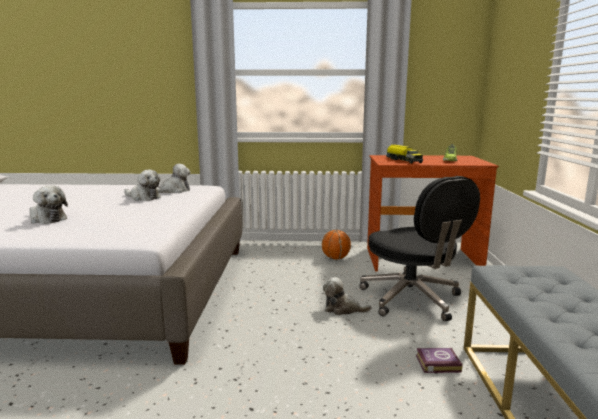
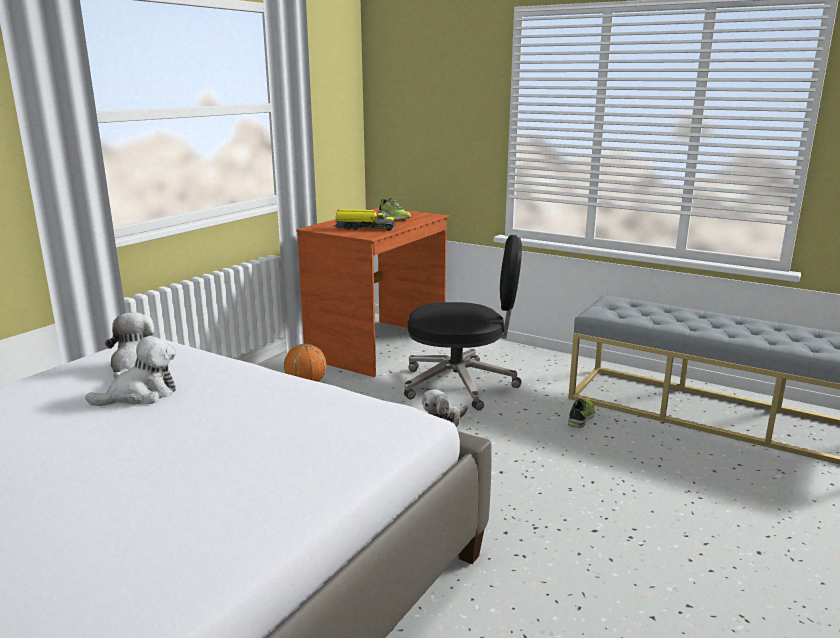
camera: 60 degrees left, 5 degrees up
(47, 219) = (176, 489): plush toy -> none
(436, 363) = (582, 418): book -> shoe

